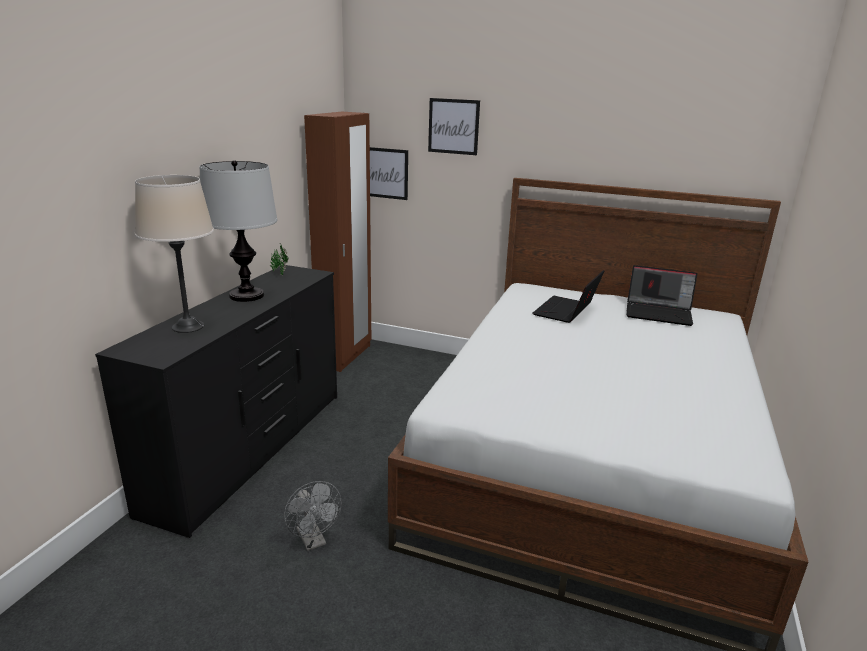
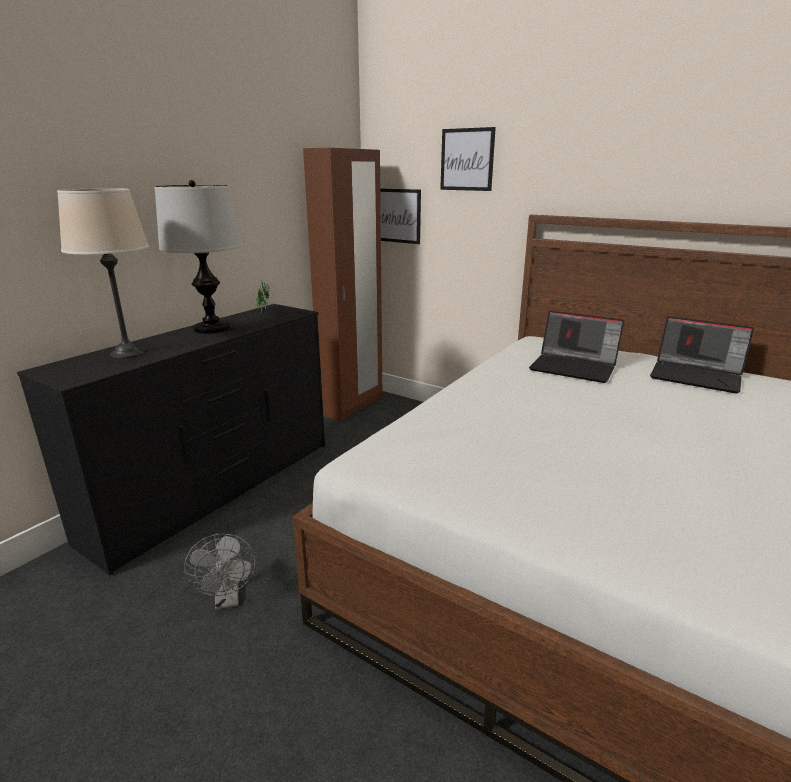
camera: 15 degrees right, 0 degrees up
(566, 311) = (574, 367): laptop -> laptop turned 105 degrees counterclockwise

